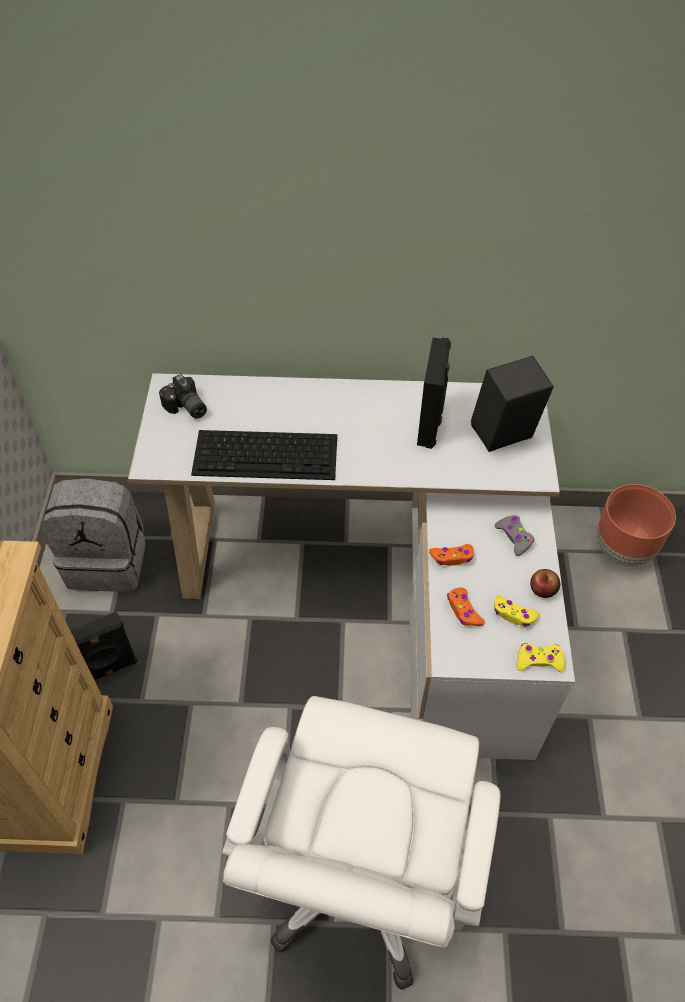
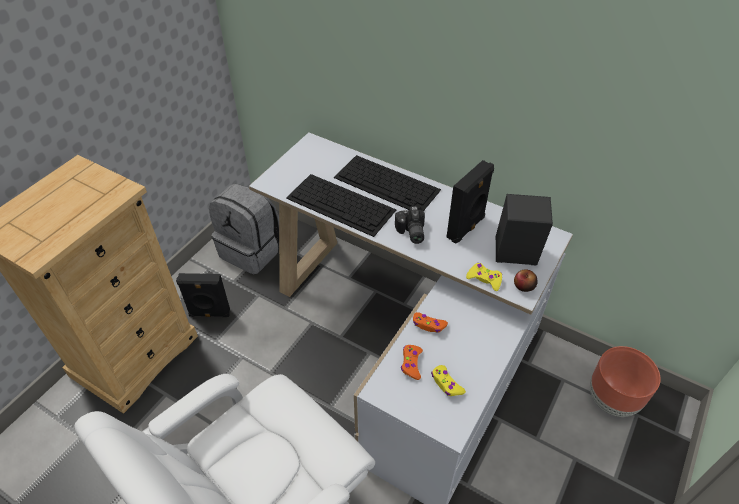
camera: 30 degrees right, 5 degrees down
(185, 408) = (312, 159): camera -> camera (410, 233)
(304, 405) = (388, 184): none -> keyboard
(514, 537) = (484, 332): grey game controller -> none
(538, 660) = (442, 424): yellow game controller -> yellow game controller (484, 279)
(543, 589) = (481, 377): apple -> apple (524, 286)

